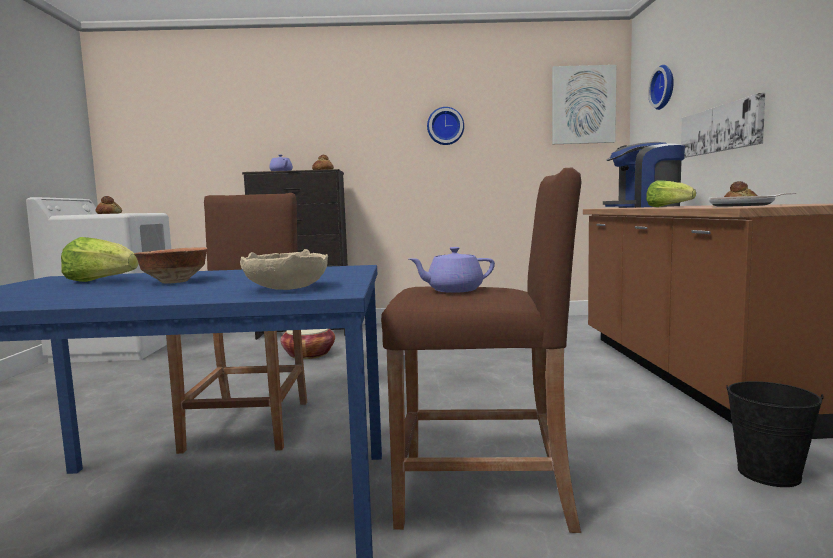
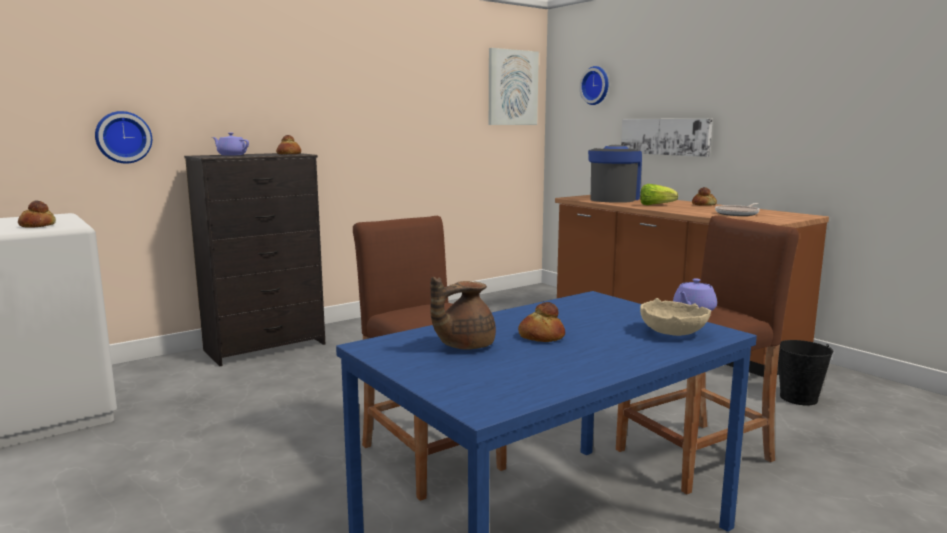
camera: 35 degrees left, 5 degrees up
(101, 281) = (463, 345): lettuce -> brown teapot
(173, 282) = (540, 336): bowl -> bread
(309, 355) = (330, 373): basket -> none
(445, 126) = (396, 102): wall clock -> wall clock (123, 137)
(643, 207) = (613, 199): coffee machine -> coffee machine turned 150 degrees clockwise

